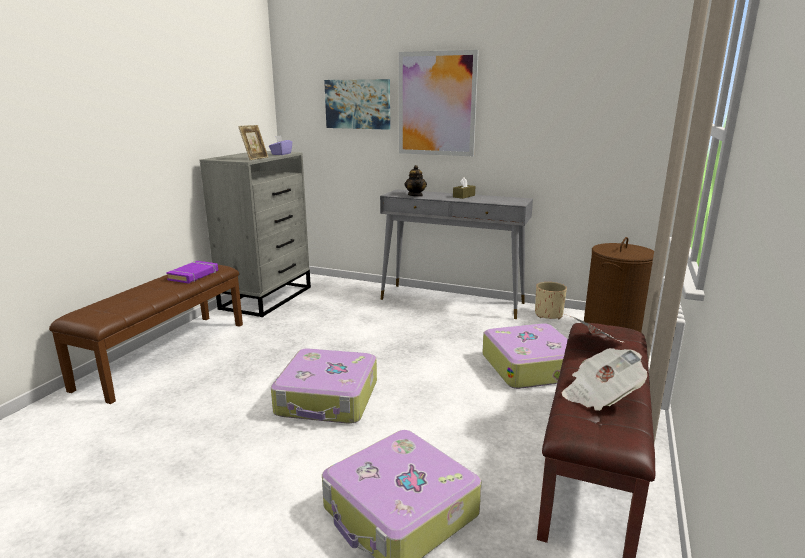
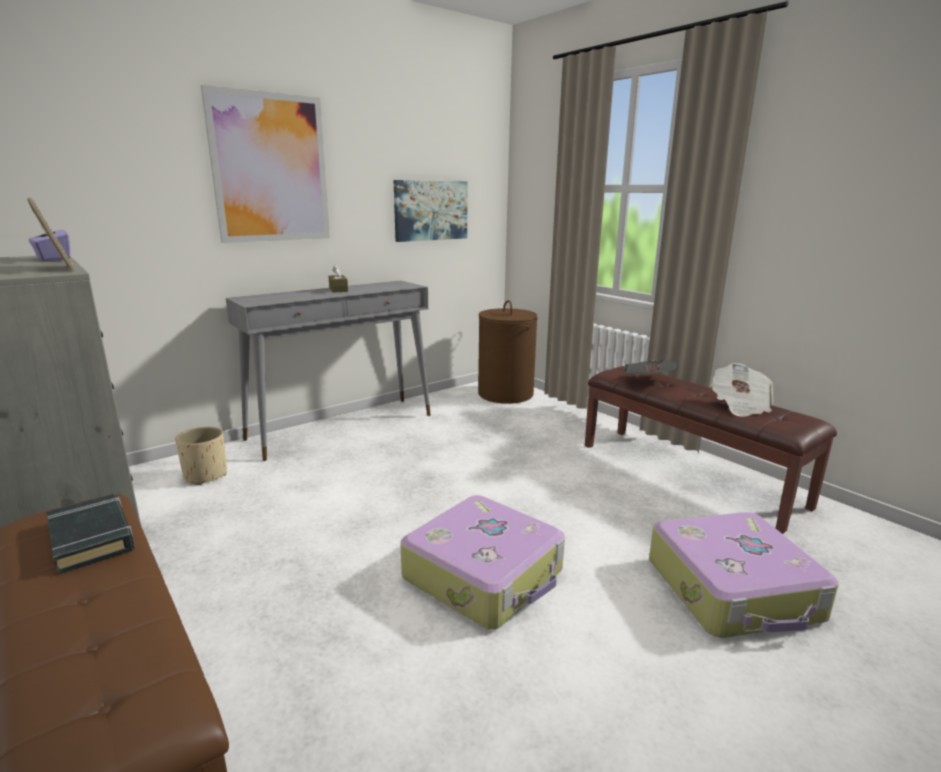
camera: 60 degrees left, 0 degrees up
(194, 275) = (92, 538): purple book -> black book
(358, 104) = (130, 166): picture -> picture (430, 210)
(415, 195) = (286, 298): teapot -> none
(530, 367) = (528, 443): suitcase -> none
(548, 315) = (441, 401): beige planter -> beige planter (205, 475)

